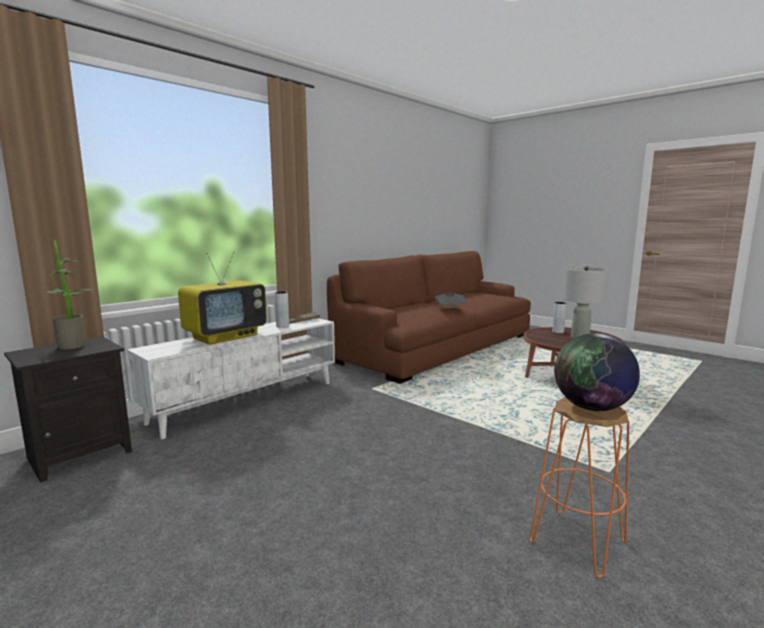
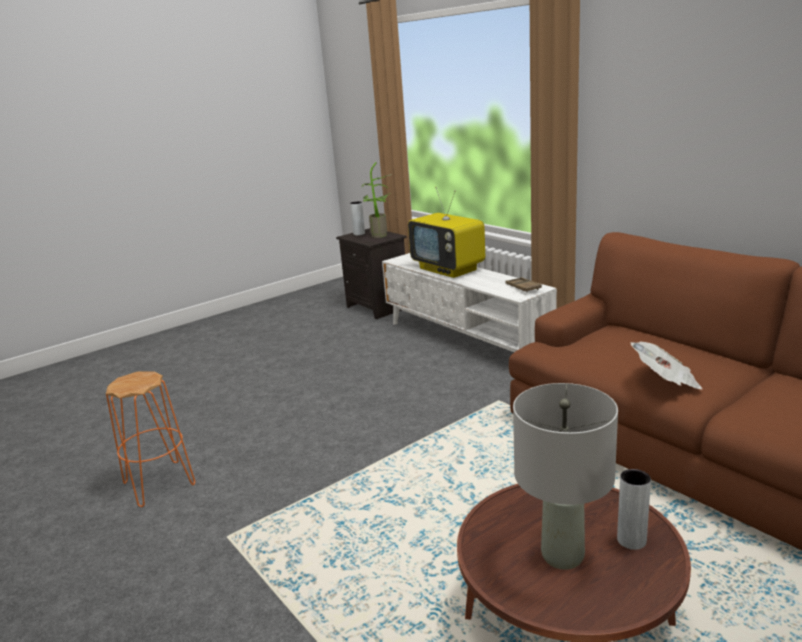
camera: 100 degrees right, 10 degrees up
(282, 326) = (492, 283): grey vase -> grey vase (359, 234)
(591, 408) = (132, 381): globe -> none

